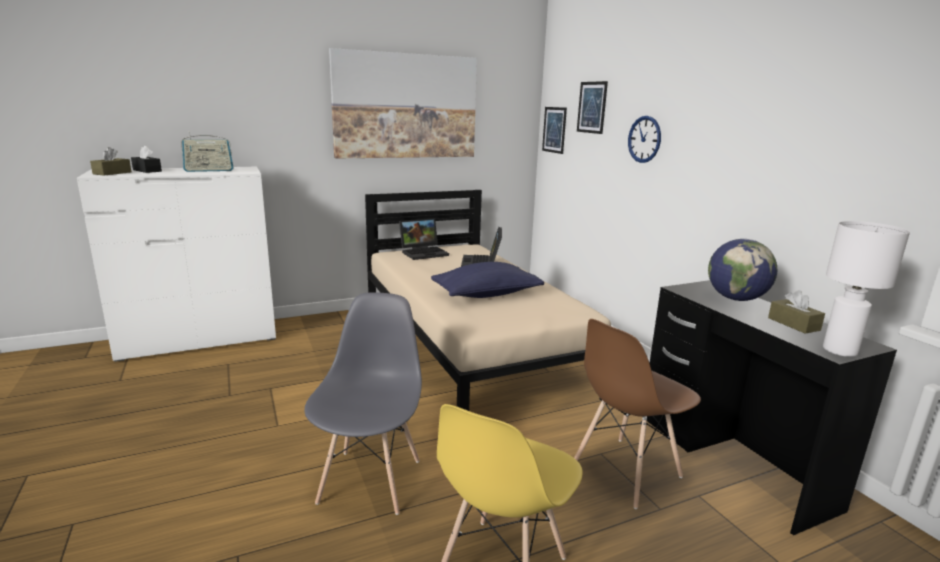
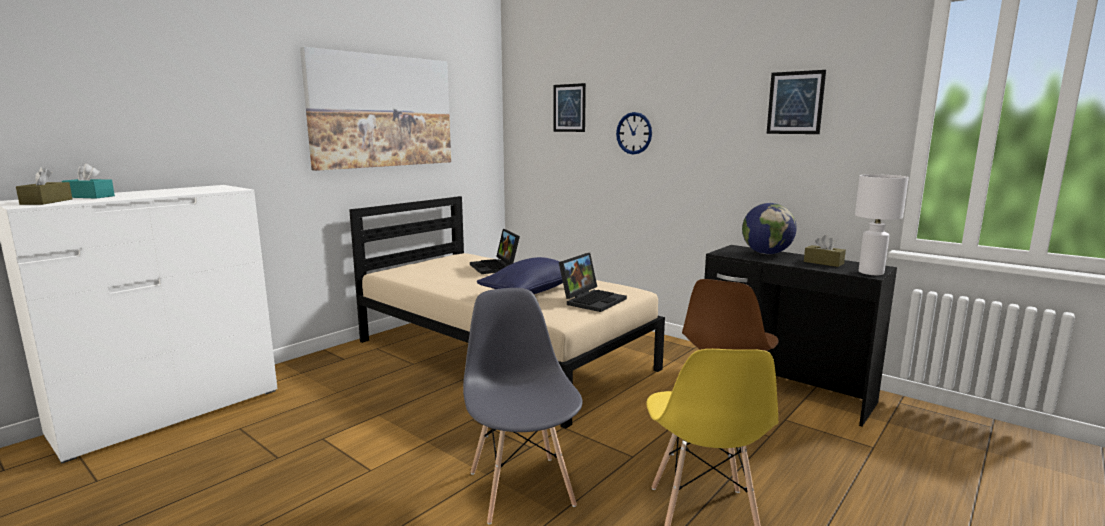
camera: 25 degrees left, 5 degrees down
(147, 170) = (90, 196): black tissue box -> turquoise tissue box
(209, 170) = (178, 191): radio -> none
(424, 253) = (423, 266): laptop -> laptop (592, 300)
(554, 130) = (524, 132): picture -> picture (795, 103)

